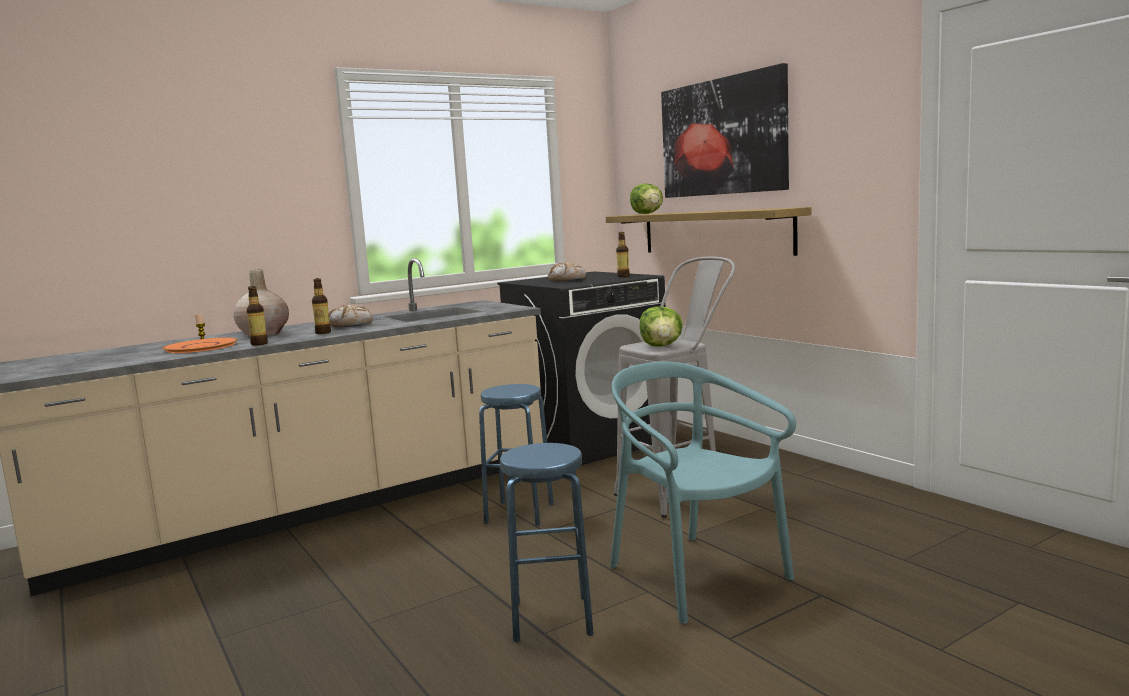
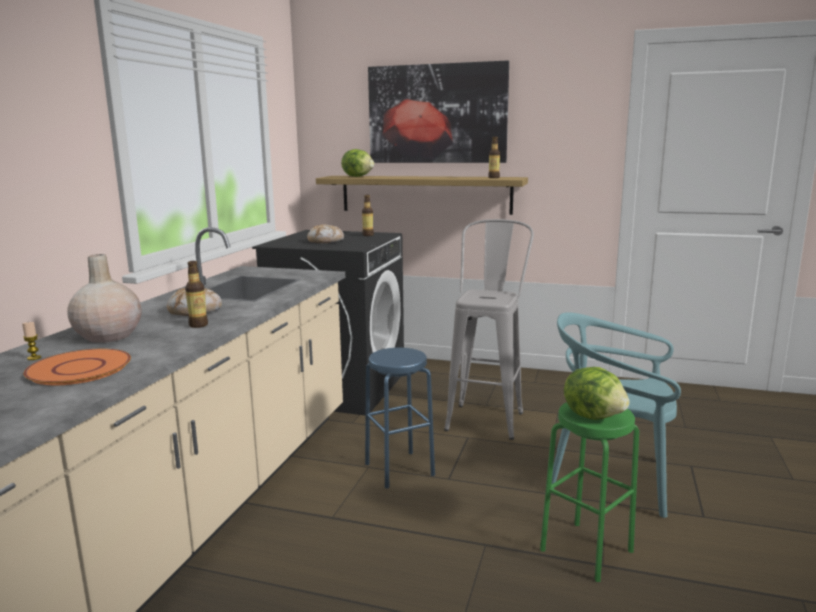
camera: 40 degrees left, 5 degrees up
(259, 344) = (165, 352): bottle -> bottle (494, 177)
(551, 618) = (586, 550): blue stool -> green stool
(661, 346) = (489, 298): lettuce -> lettuce (594, 416)

